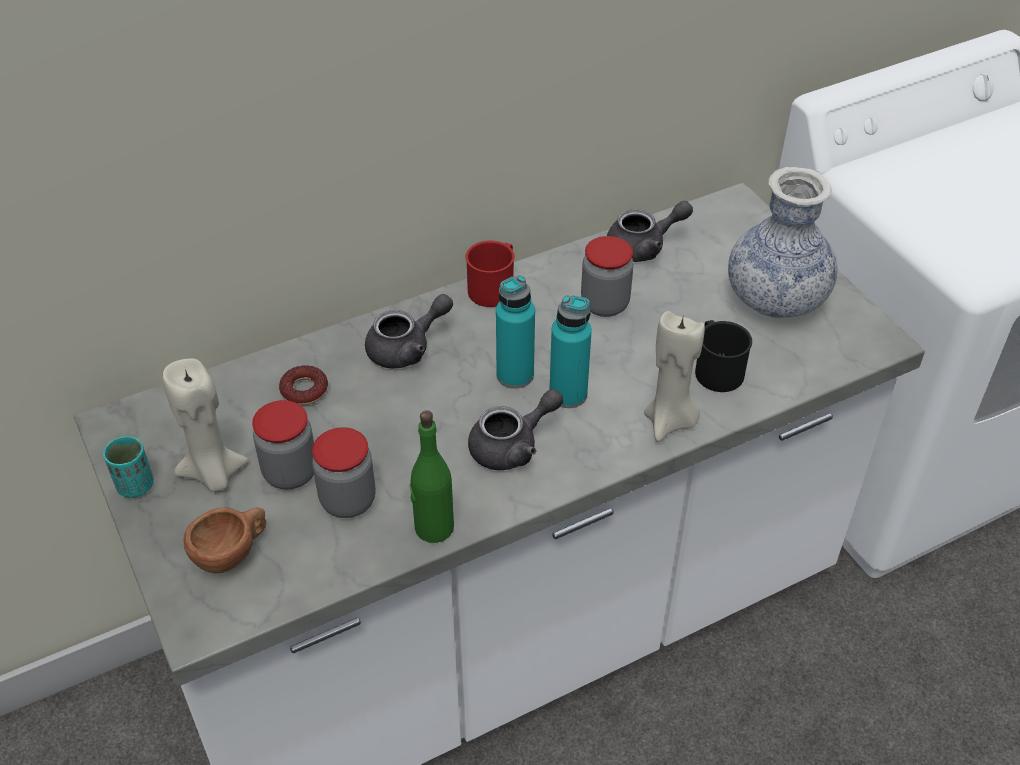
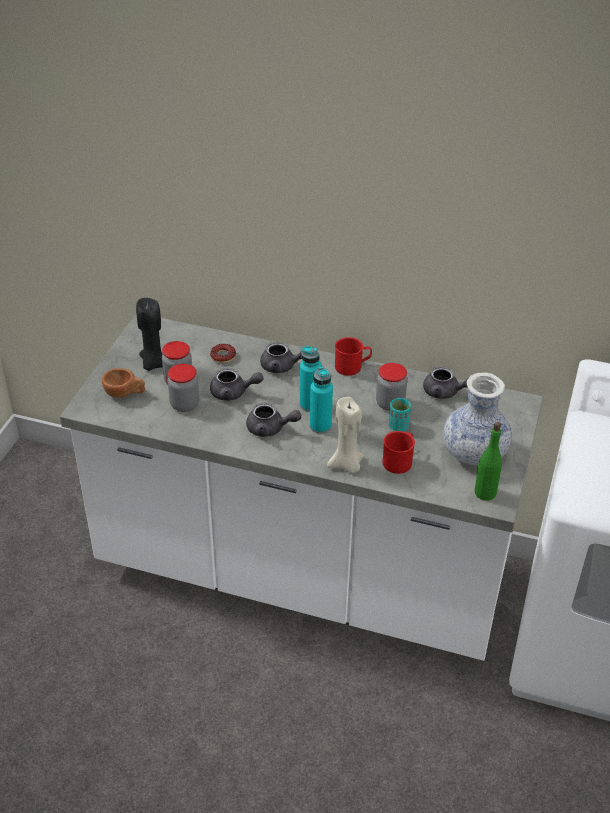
camera: 45 degrees right, 5 degrees down
(135, 485) = (124, 350): turquoise cup -> turquoise cup (398, 426)
(213, 474) = (153, 364): beige candle -> black candle
(393, 432) = (233, 393): none -> grey teapot
(433, 527) = (200, 435): green bottle -> green bottle (485, 493)
(716, 368) = (399, 460): black mug -> red mug

